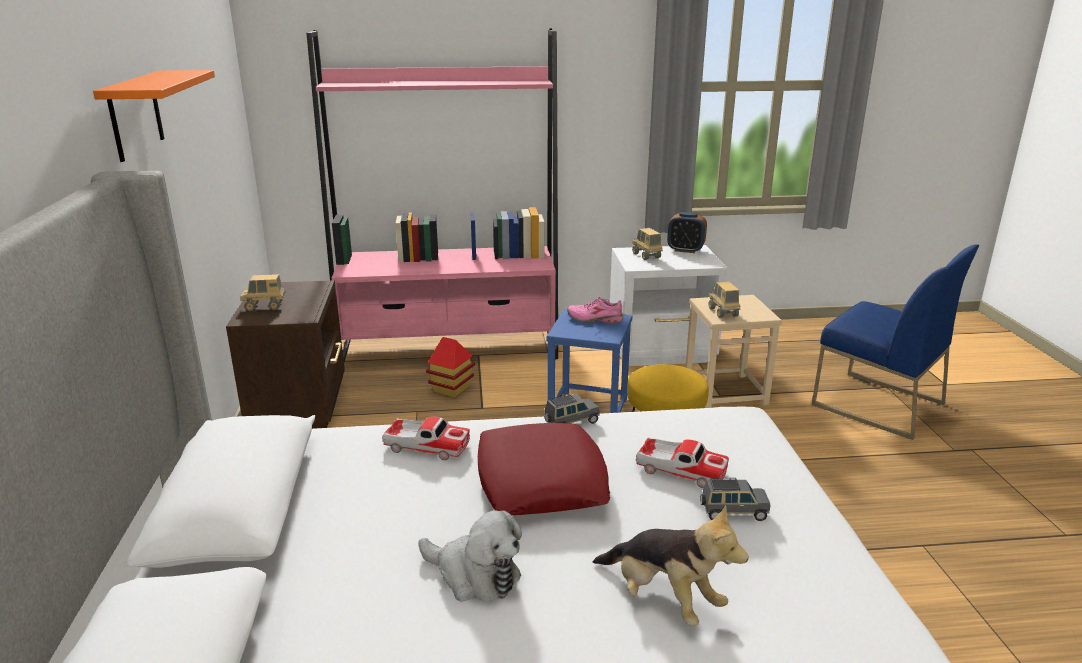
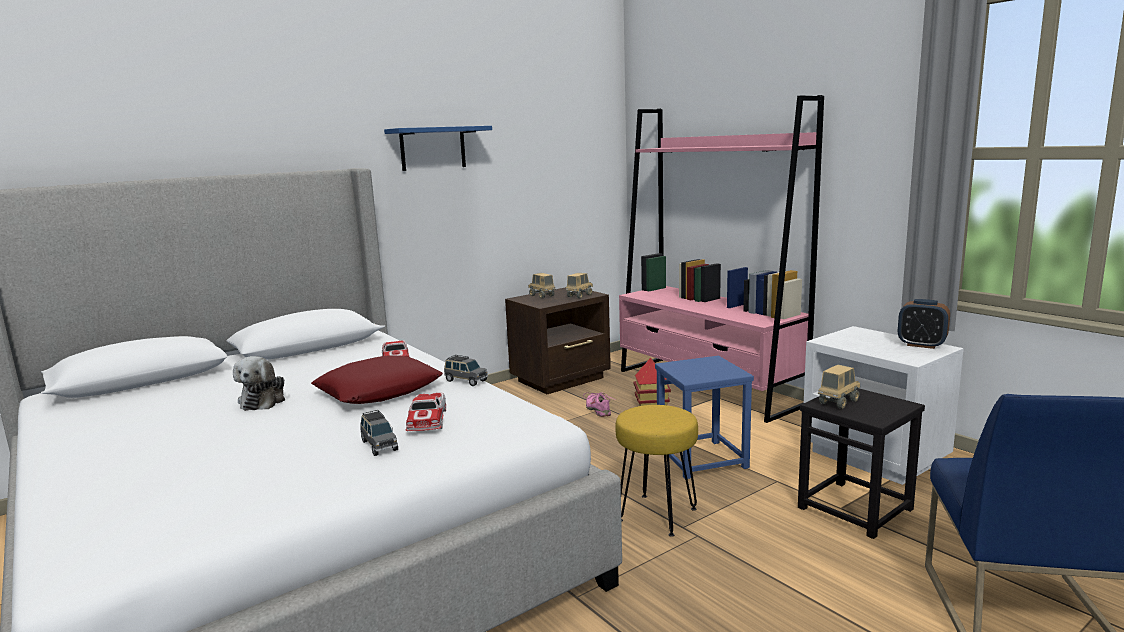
camera: 60 degrees right, 10 degrees down
(135, 115) = (433, 148): orange shelf -> blue shelf
(595, 319) = (717, 367): pink shoe -> pink shoe (598, 410)
(646, 256) = (863, 338): toy truck -> toy truck (579, 296)
(663, 599) = (258, 445): plush toy -> none
(685, 250) = (921, 345): alarm clock -> alarm clock turned 45 degrees counterclockwise
(725, 391) = (855, 508): beige stool -> black stool

